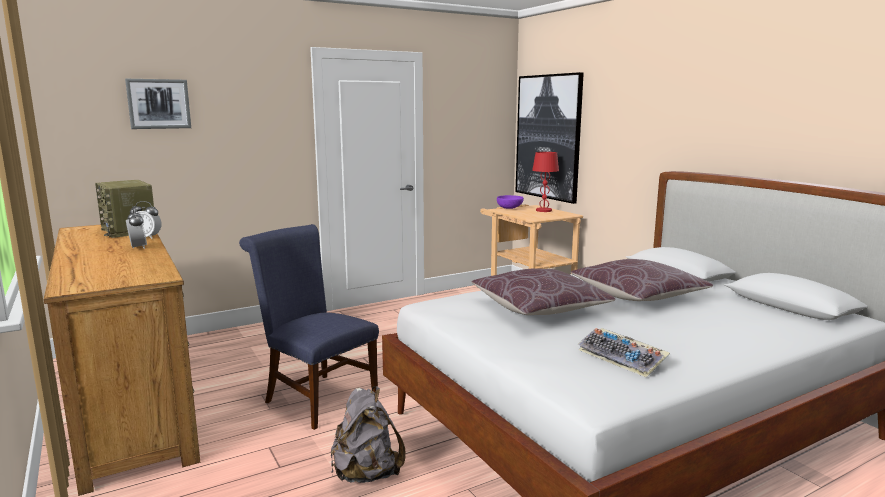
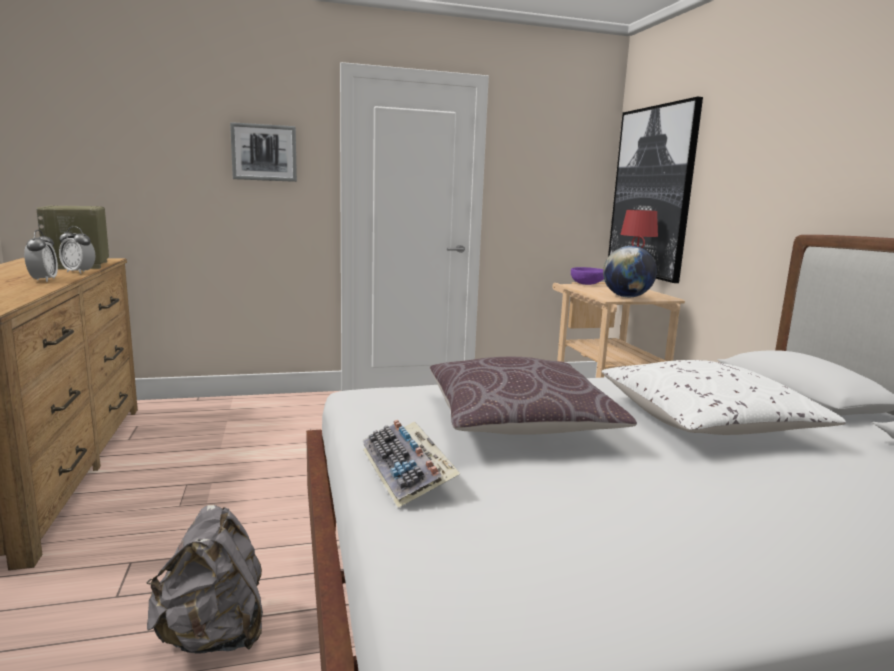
camera: 15 degrees right, 0 degrees up
(159, 104) = (150, 123): picture -> picture (264, 152)
(316, 397) = (245, 500): blue chair -> none
(544, 216) = (626, 297): none -> globe
(623, 358) = (593, 542): keyboard -> keyboard (408, 472)
(637, 295) = (706, 422): brown pillow -> white pillow

